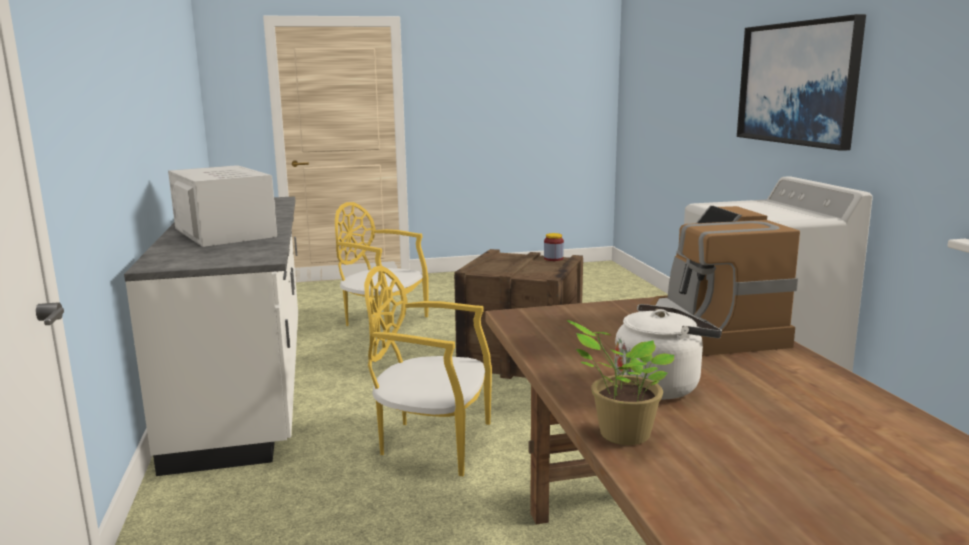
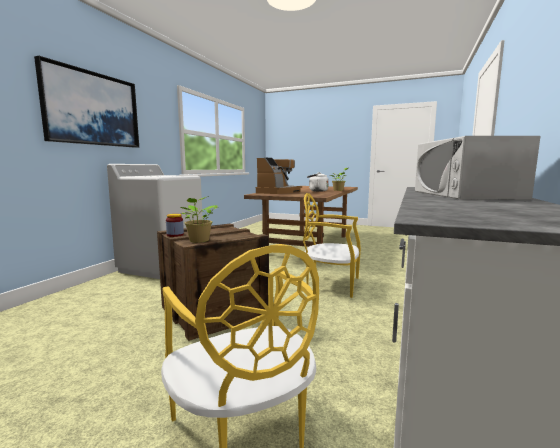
camera: 145 degrees left, 5 degrees down
(432, 442) = (331, 284): yellow chair -> yellow chair turned 150 degrees clockwise
(506, 258) = (199, 241): none -> potted plant

